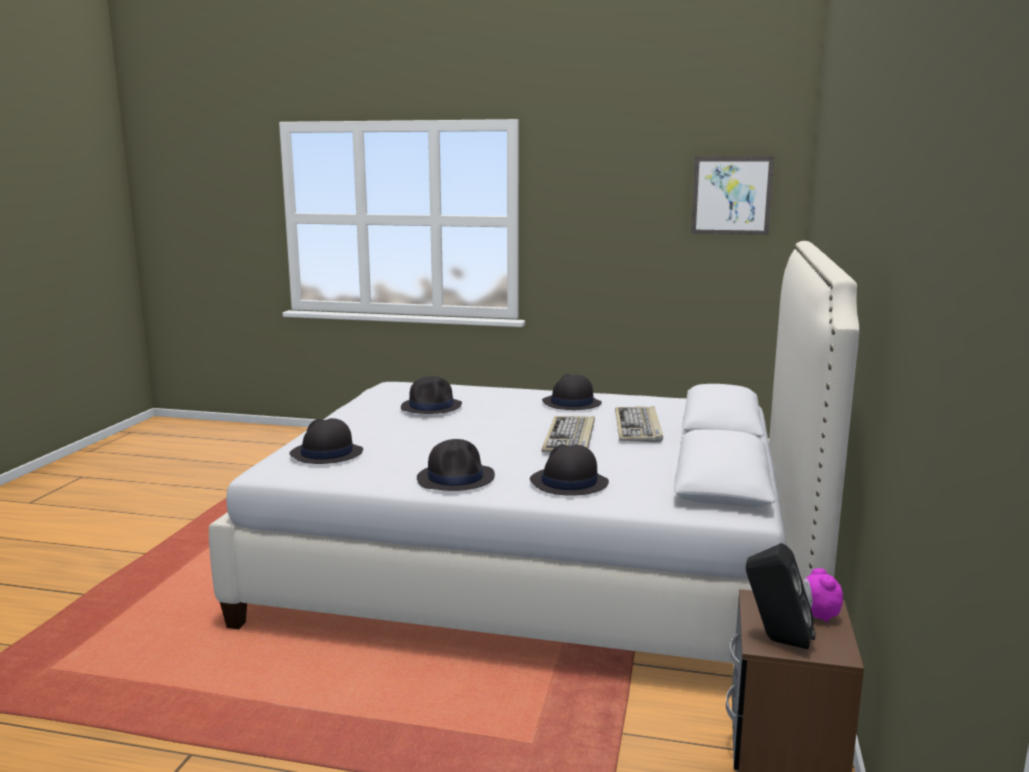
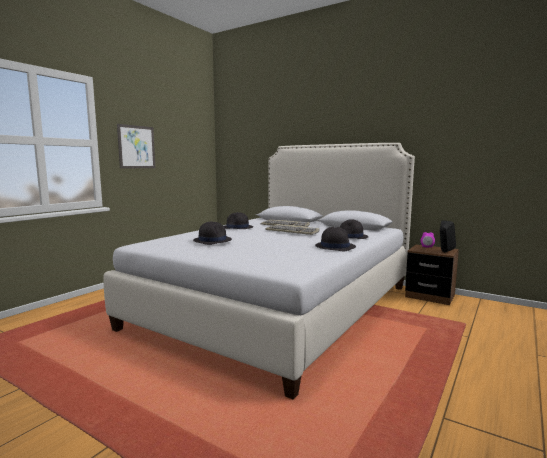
camera: 70 degrees left, 5 degrees down
(326, 454) = (275, 261): black hat -> none
(731, 195) = (192, 134): picture -> picture (136, 147)

